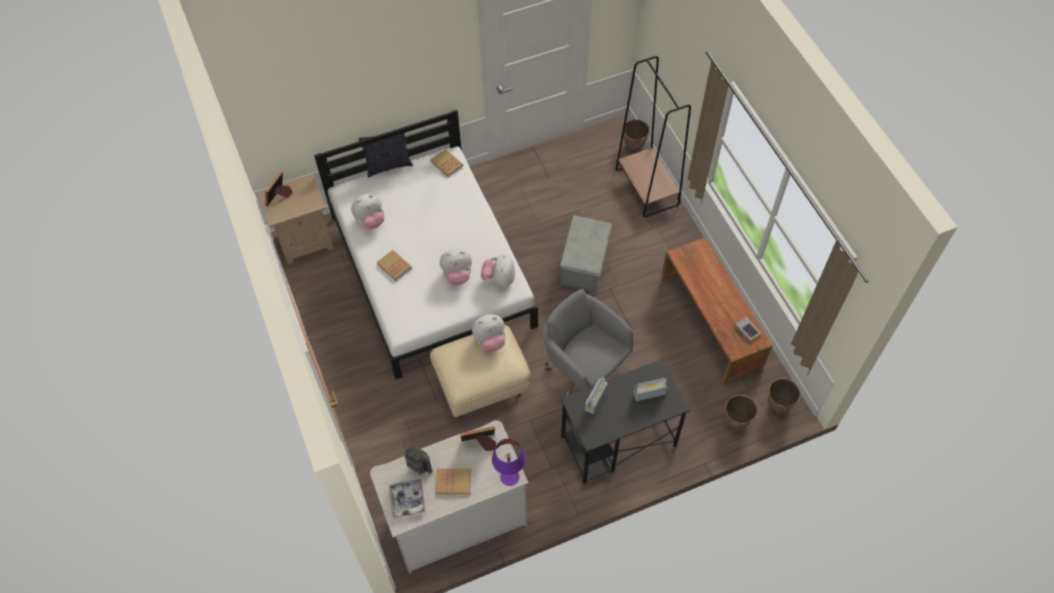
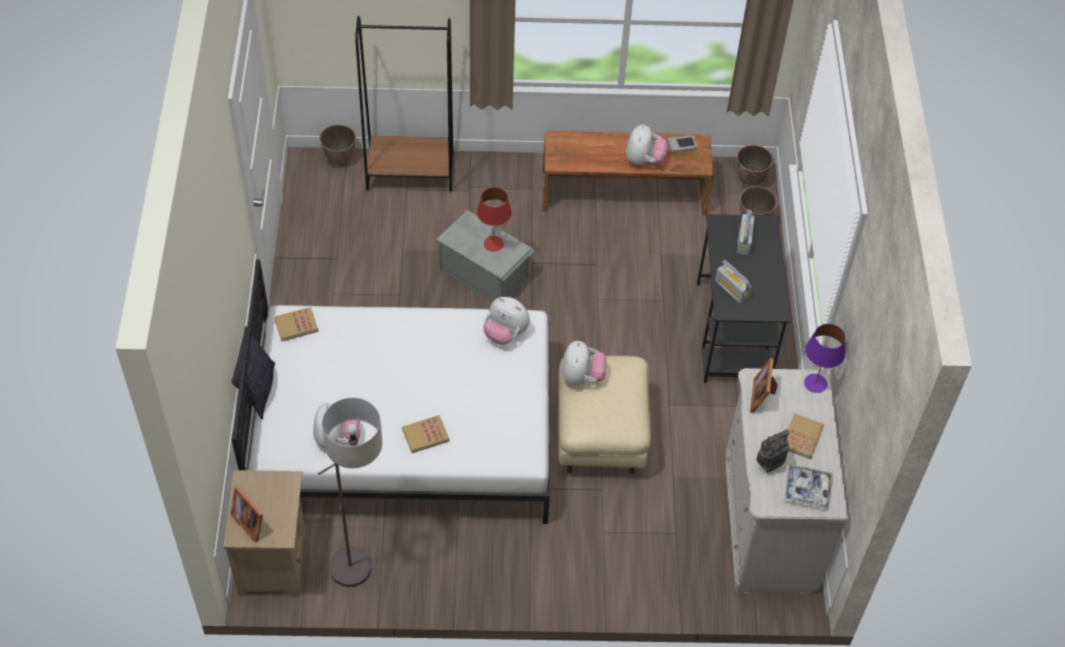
camera: 70 degrees left, 5 degrees down
(325, 286) = (361, 561): none -> grey floor lamp
(457, 275) = (475, 373): plush toy -> plush toy (644, 160)
(584, 374) = (632, 330): grey office chair -> none
(588, 249) = (493, 244): none -> red table lamp

